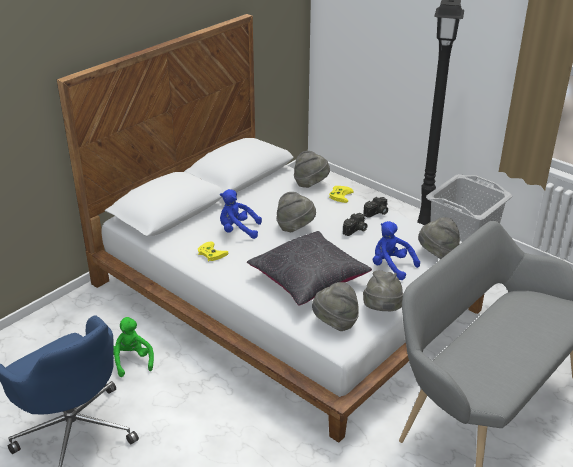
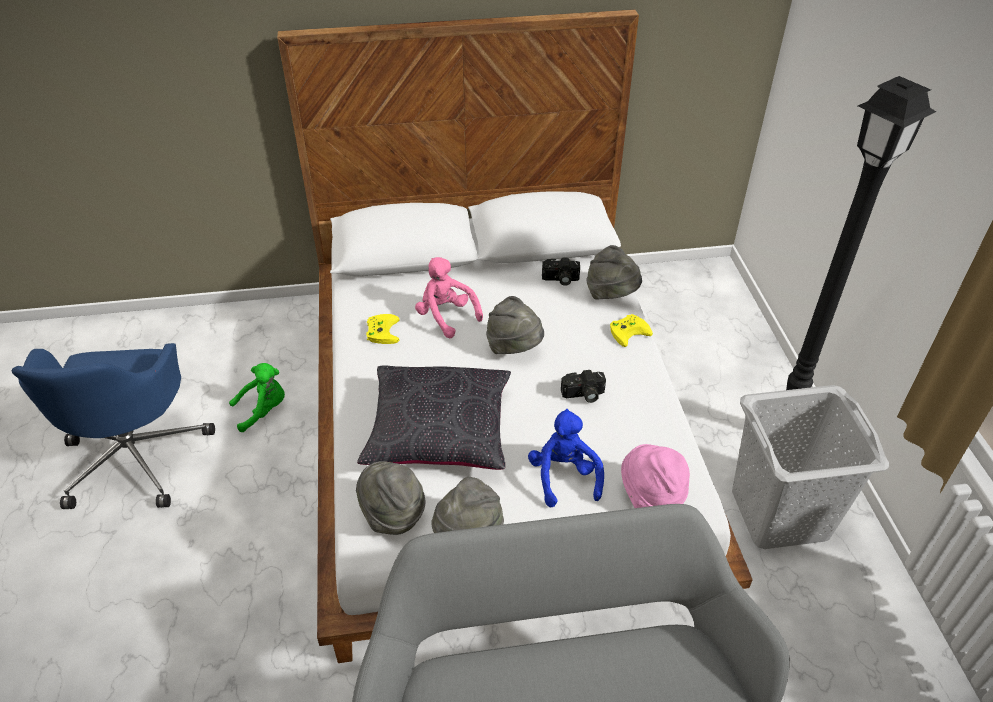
camera: 40 degrees right, 10 degrees up
(131, 360) = (263, 410): green plush toy -> green plush toy turned 45 degrees clockwise
(238, 230) = (446, 316): blue plush toy -> pink plush toy
(377, 213) = (644, 384): camera -> camera (560, 279)
(437, 254) = (651, 497): grey hat -> pink hat

